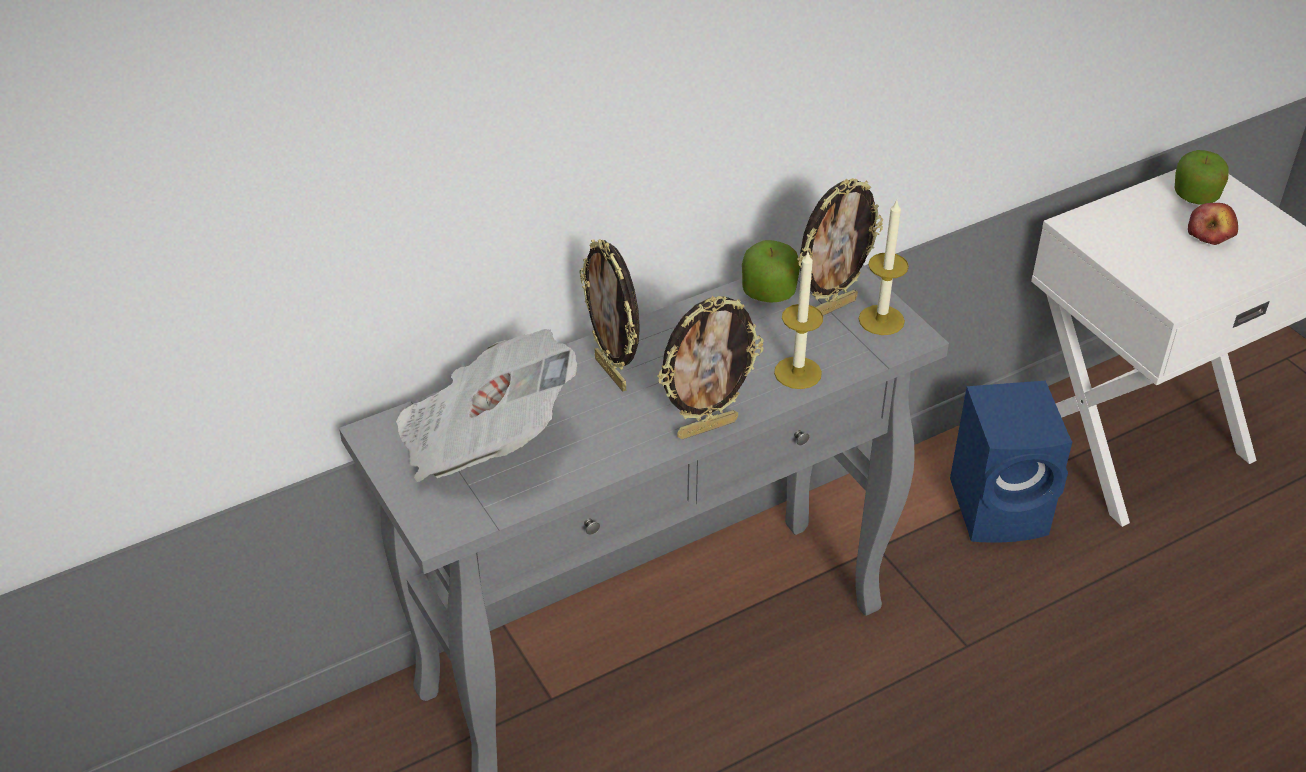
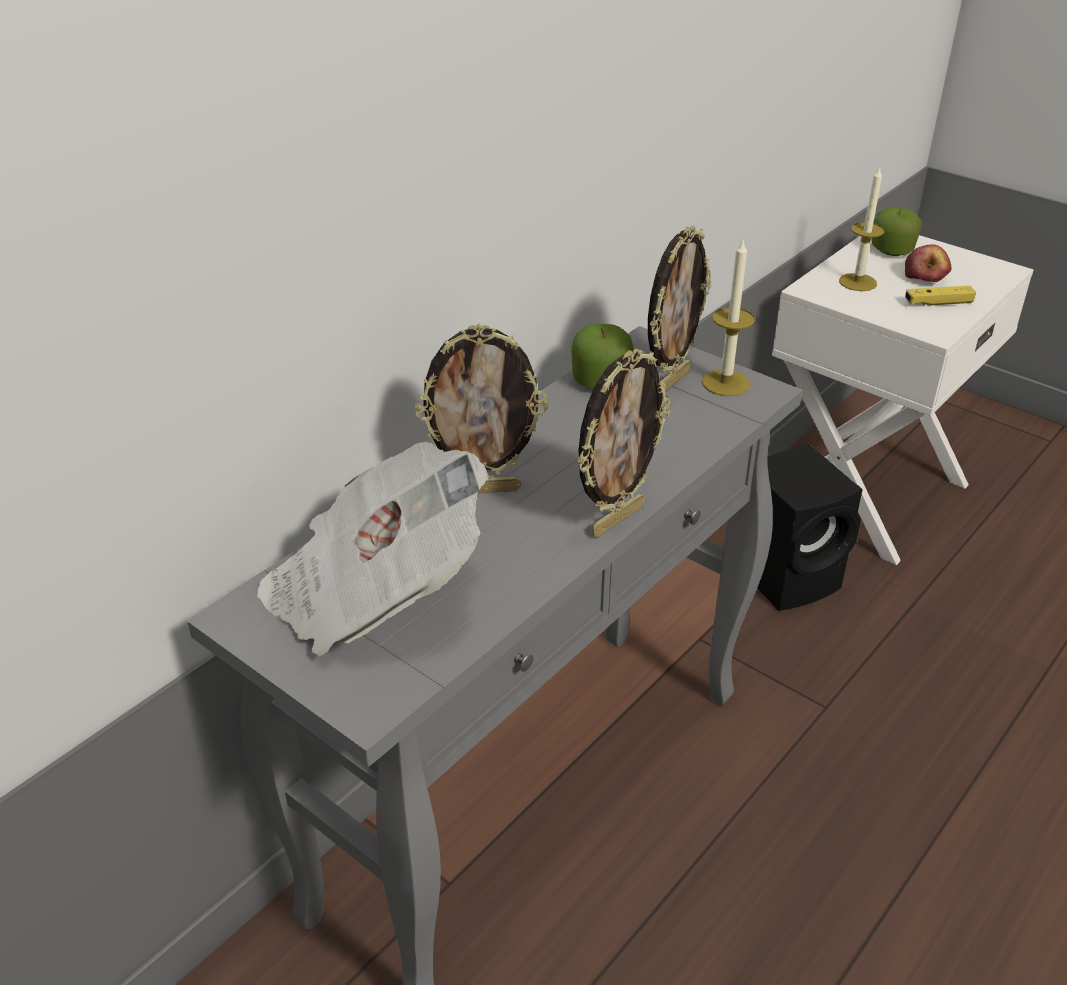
camera: 20 degrees left, 5 degrees down
(612, 373) = (483, 489): picture frame -> picture frame turned 45 degrees counterclockwise
(797, 373) = (676, 446): candle -> candle (857, 282)
(1002, 508) = (789, 575): blue speaker -> black speaker
(1202, 269) = (938, 303): none -> yellow game controller

